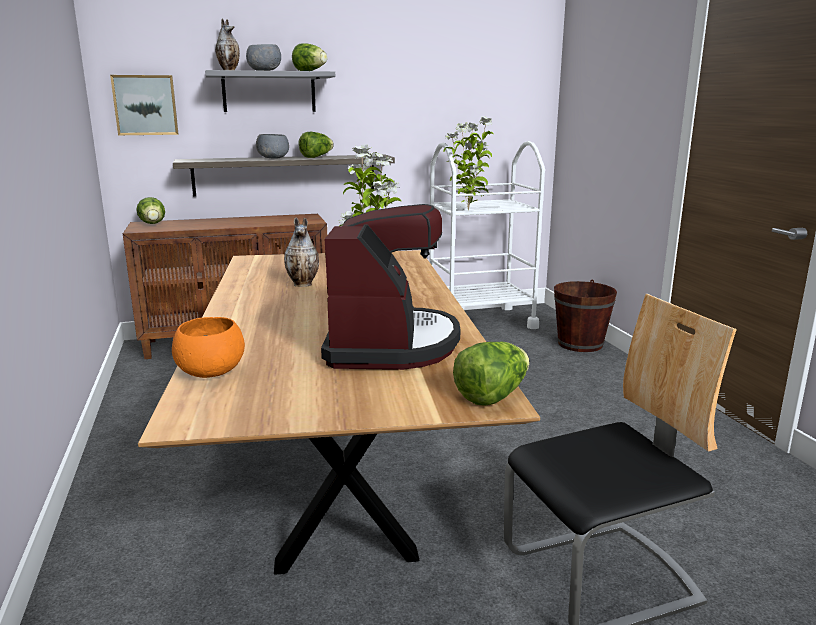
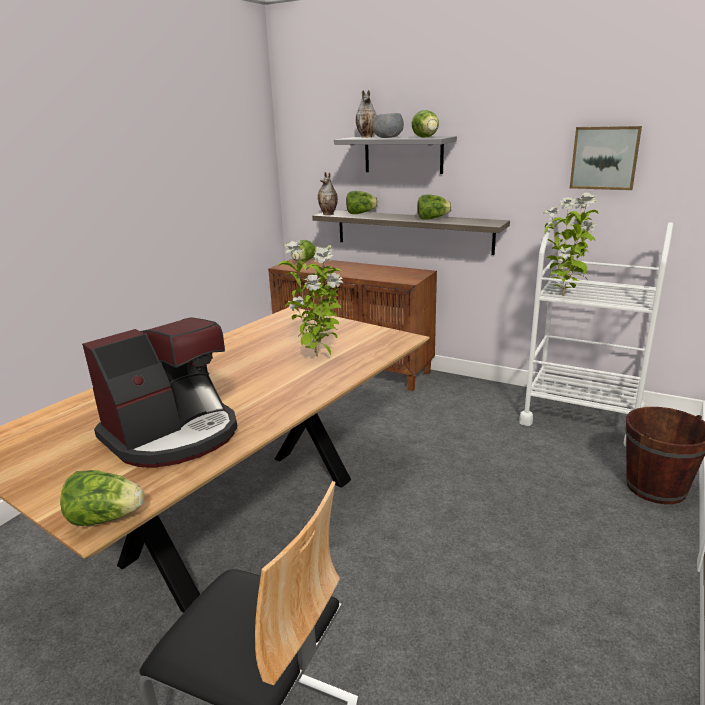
camera: 45 degrees right, 5 degrees up
(145, 105) = (311, 165): picture -> picture (604, 158)
(210, 372) = (57, 413): orange bowl -> none
(226, 158) = (360, 213): none -> lettuce
(273, 158) = (394, 217): grey bowl -> none
(304, 284) = (263, 351): vase -> vase (329, 214)

